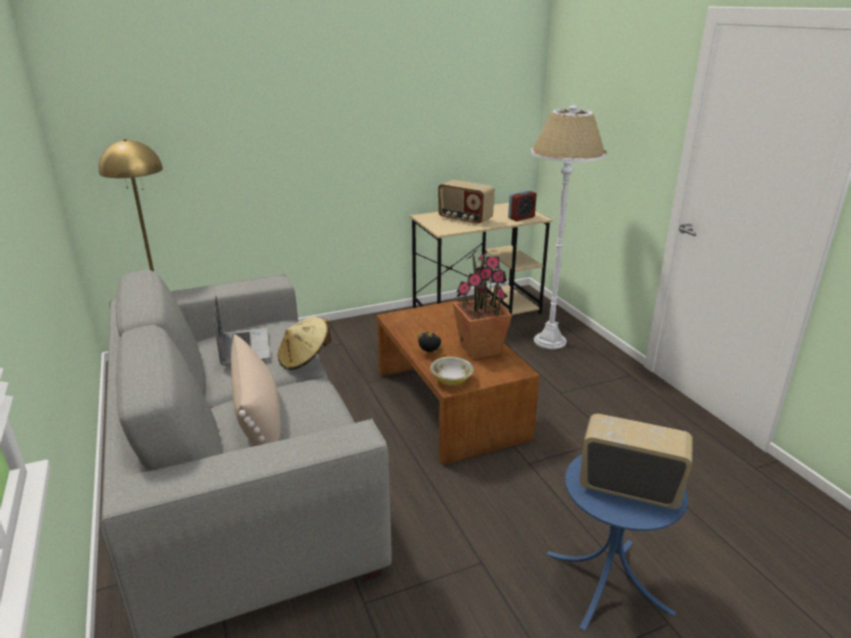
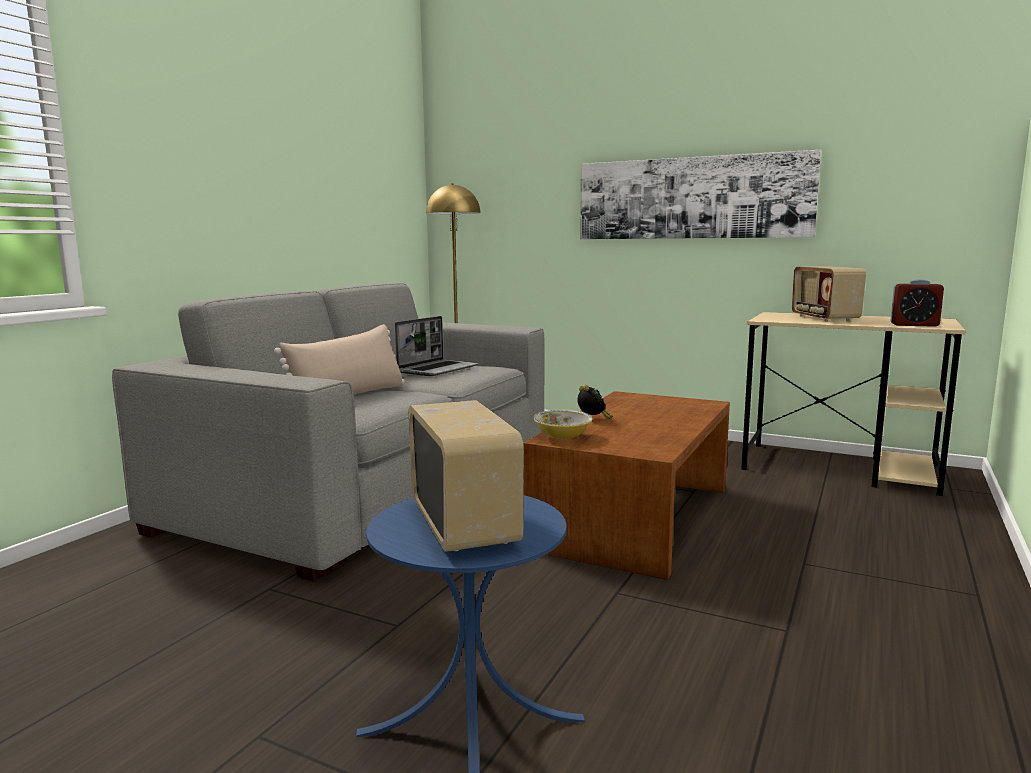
camera: 50 degrees right, 15 degrees down
(304, 359) = (458, 382): beige hat -> none
(349, 132) = (691, 198): none -> picture
(480, 349) = (655, 431): potted plant -> none
(550, 341) = (896, 520): white floor lamp -> none

